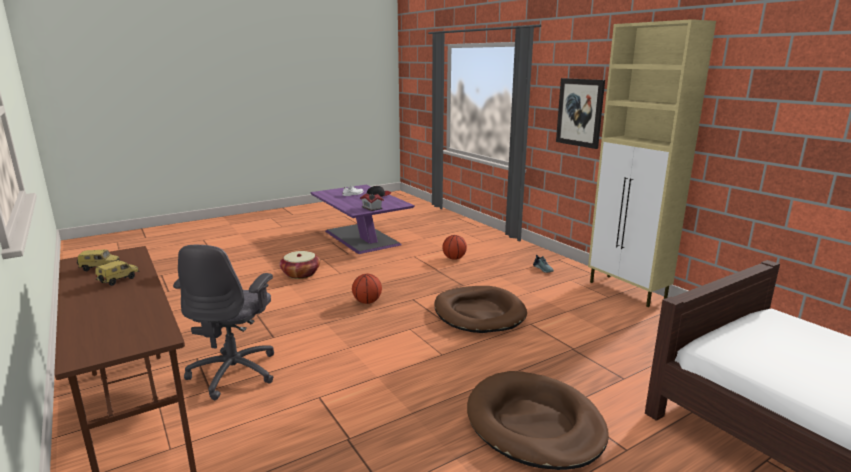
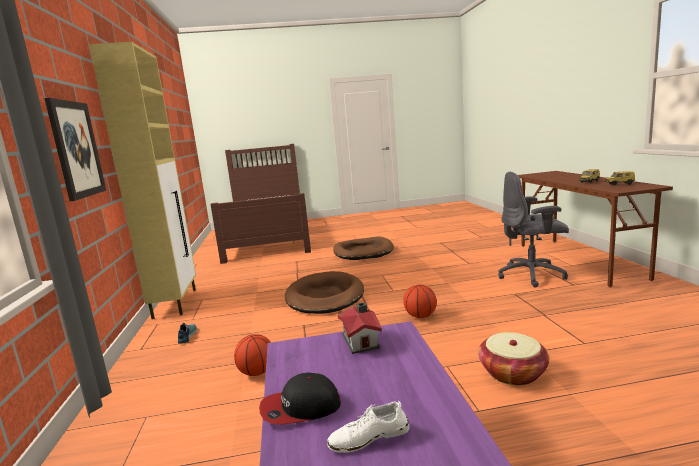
camera: 155 degrees left, 5 degrees down
(235, 372) = (532, 275): grey office chair -> grey office chair turned 120 degrees counterclockwise

